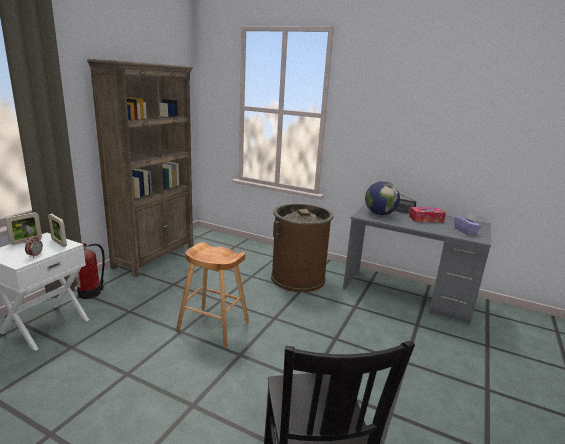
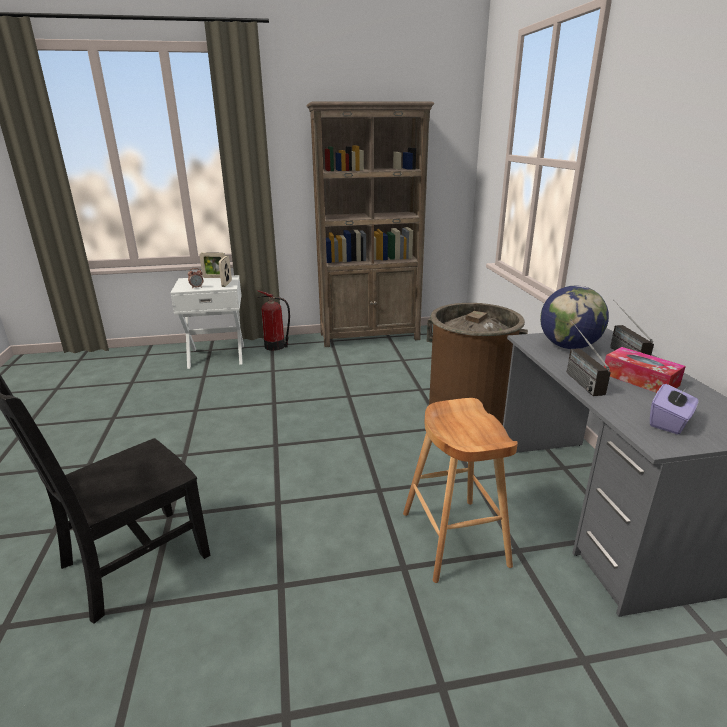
camera: 55 degrees right, 5 degrees up
(213, 326) = (302, 412): brown stool -> brown stool (454, 539)
(413, 226) = (576, 377): none -> radio

